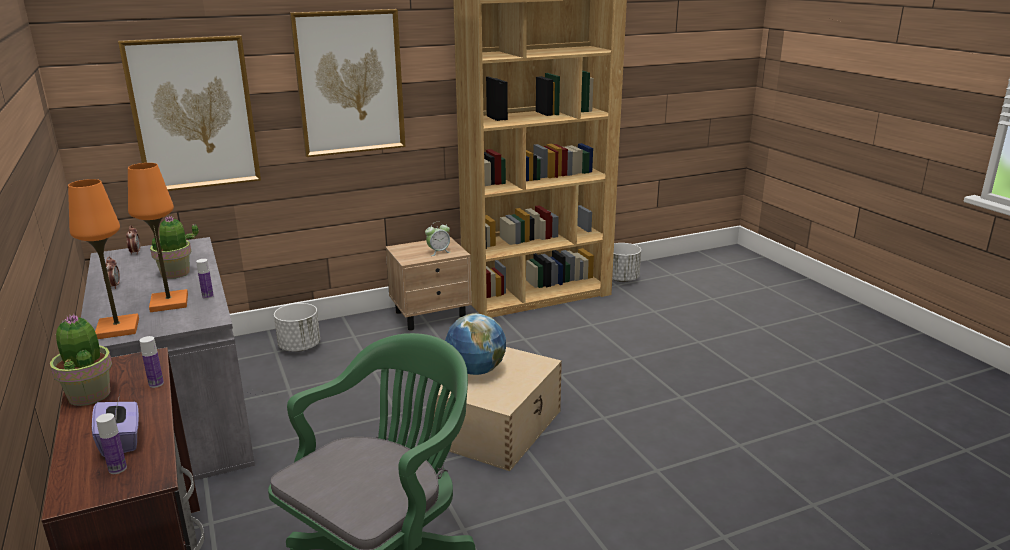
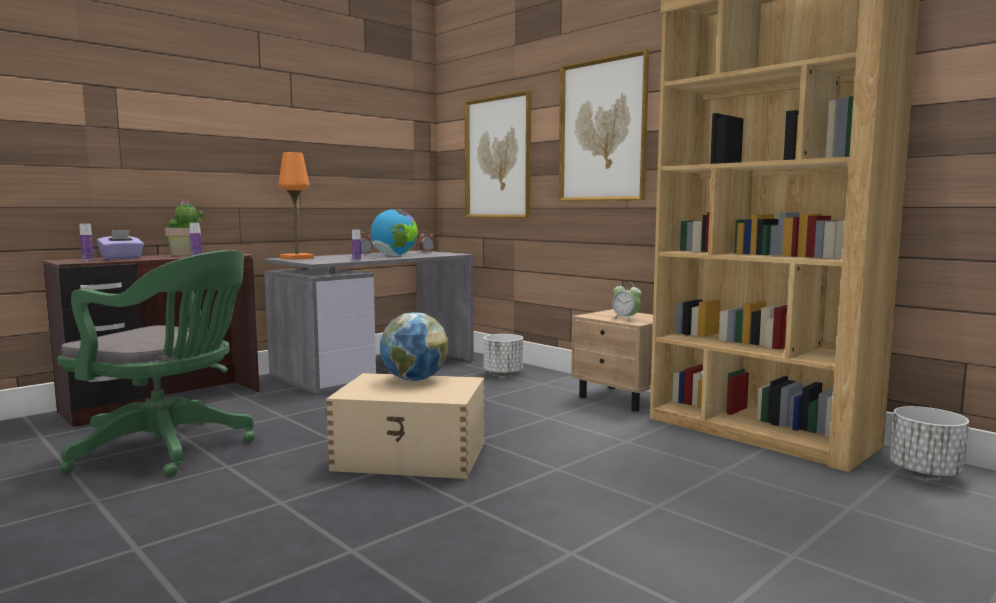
camera: 70 degrees right, 15 degrees down
(169, 303) = (341, 258): orange table lamp -> none
(176, 273) = (394, 256): potted plant -> globe

